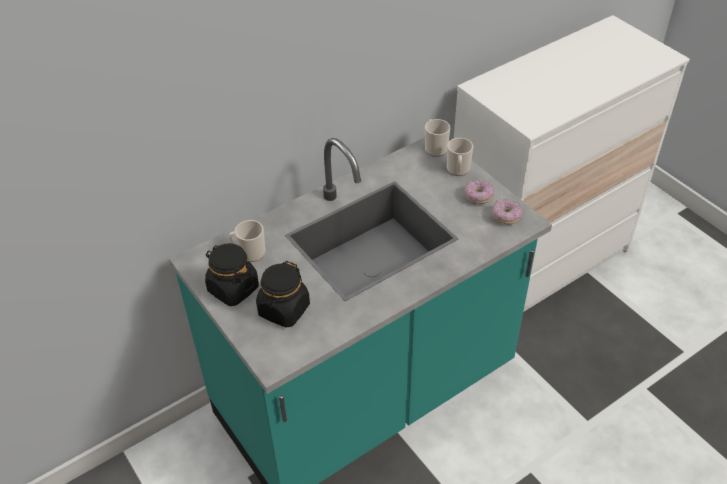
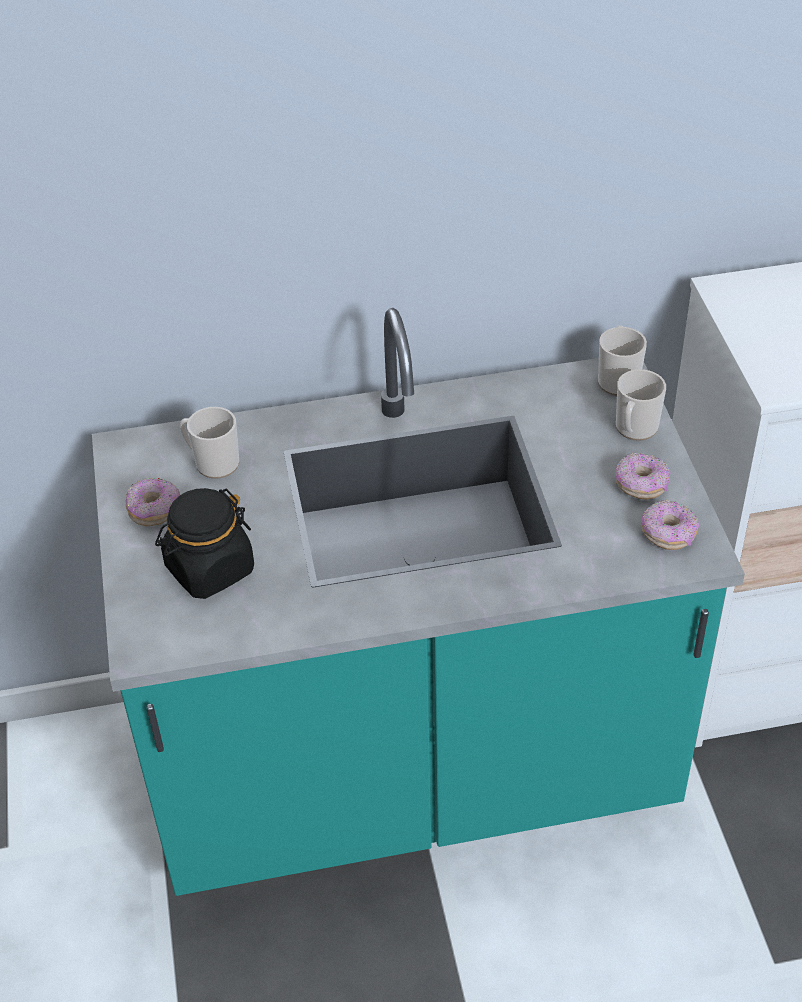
camera: 25 degrees right, 0 degrees up
(233, 289) = (155, 510): black jar -> donut

